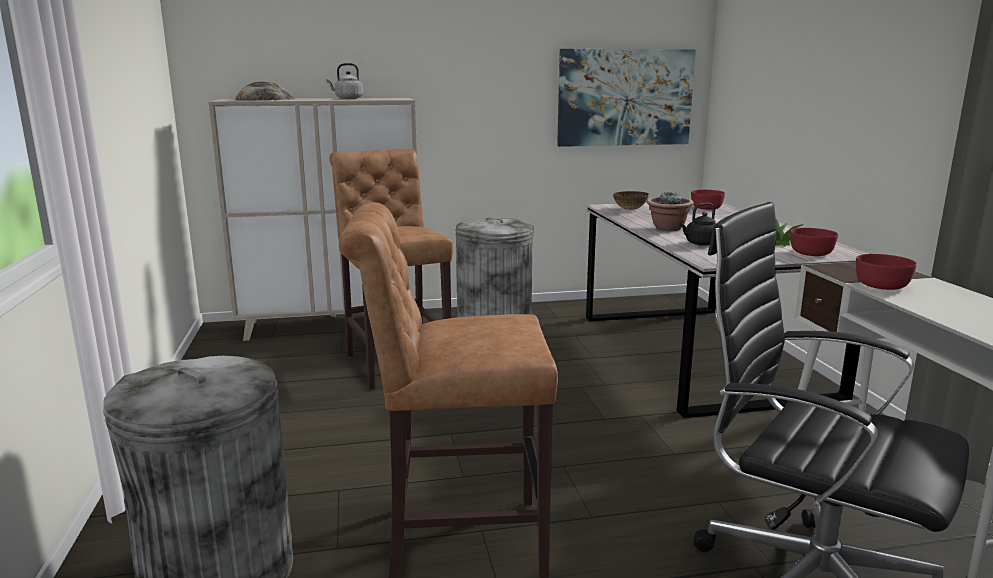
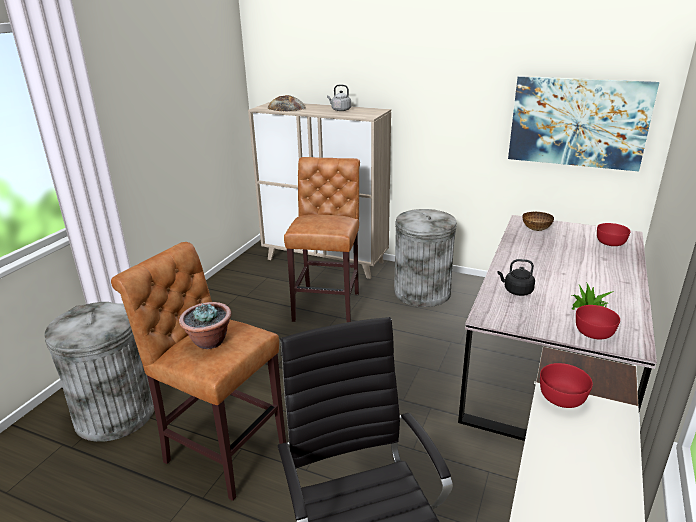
camera: 35 degrees right, 10 degrees up
(668, 228) = (524, 264): potted plant -> potted plant (209, 341)

